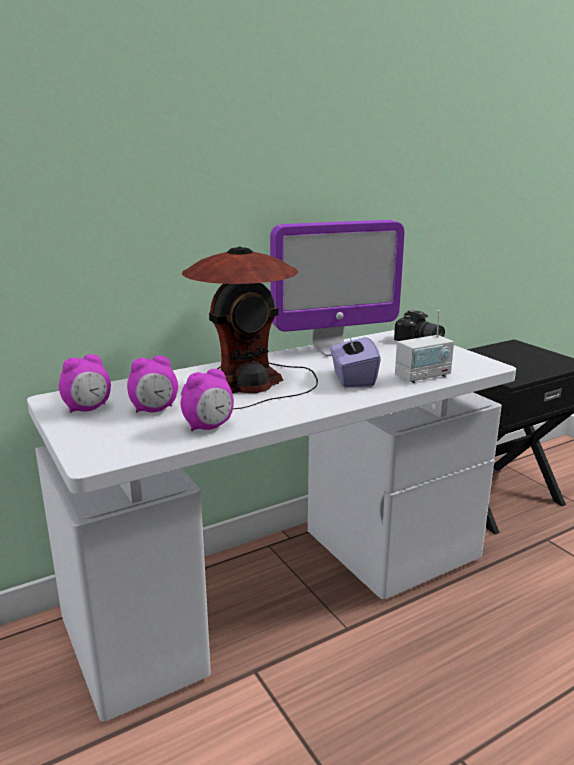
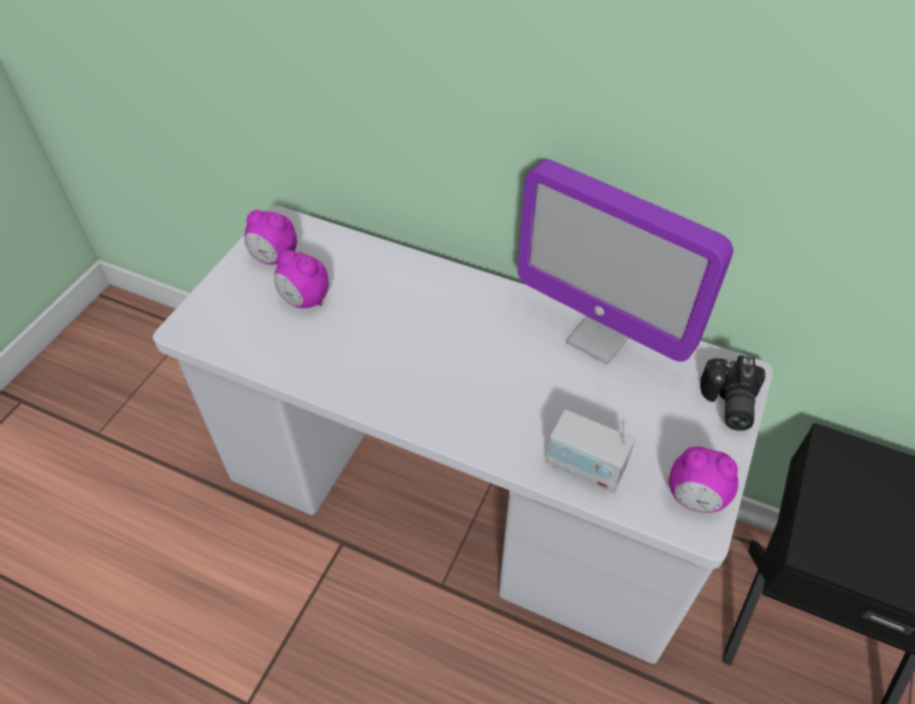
camera: 55 degrees right, 30 degrees up
(209, 427) = (296, 359): alarm clock -> alarm clock (695, 497)
(248, 382) = (427, 323): table lamp -> none
(352, 379) = (515, 403): purple tissue box -> none

